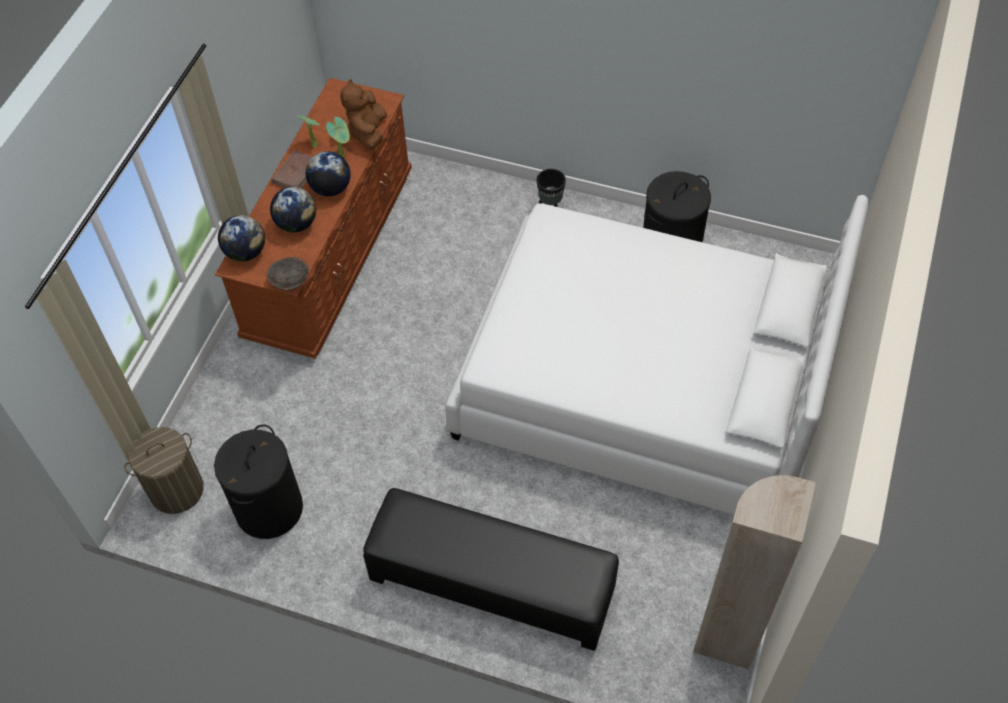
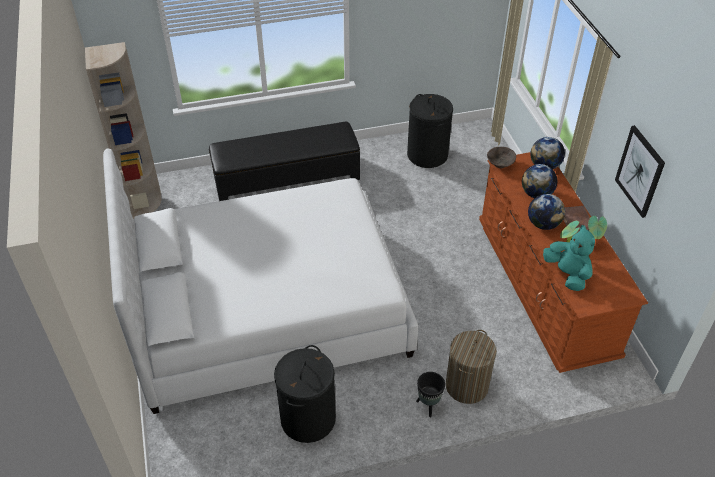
camera: 145 degrees right, 10 degrees down
(177, 490) = (480, 142): laundry basket -> laundry basket (466, 386)
(248, 76) = (640, 171): none -> picture
(368, 132) = (567, 274): brown plush toy -> turquoise plush toy

